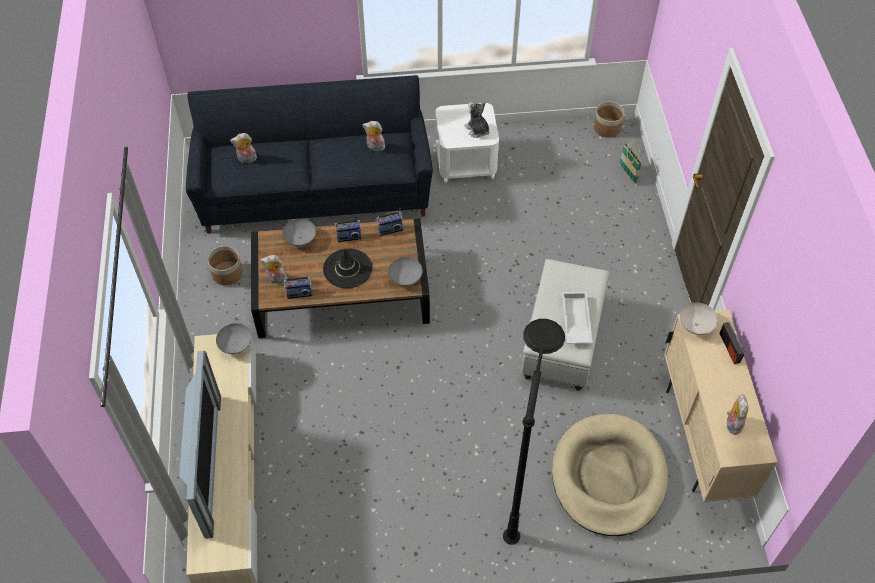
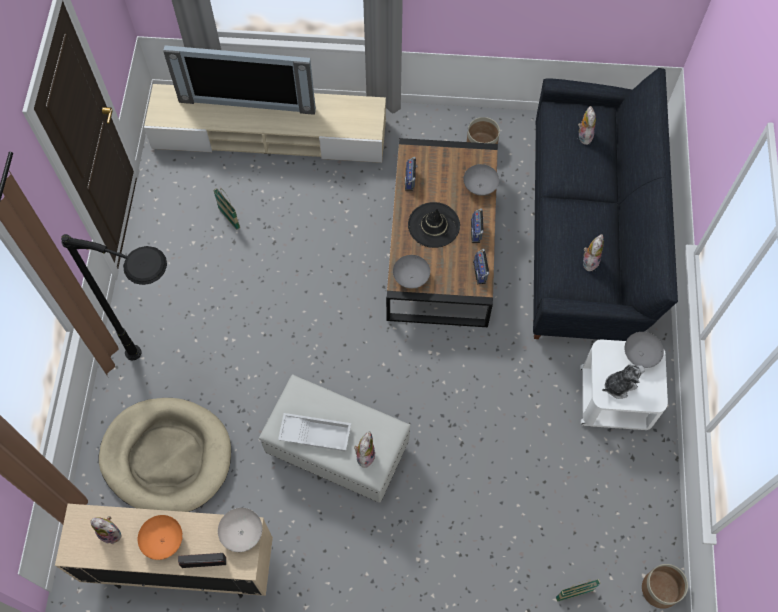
camera: 100 degrees right, 10 degrees up
(235, 345) = (367, 128): grey bowl -> grey bowl (640, 354)
(276, 279) = (431, 161): plush toy -> plush toy (364, 455)
(339, 480) = (229, 219): none -> basket
(723, 381) = (164, 540): none -> orange bowl

